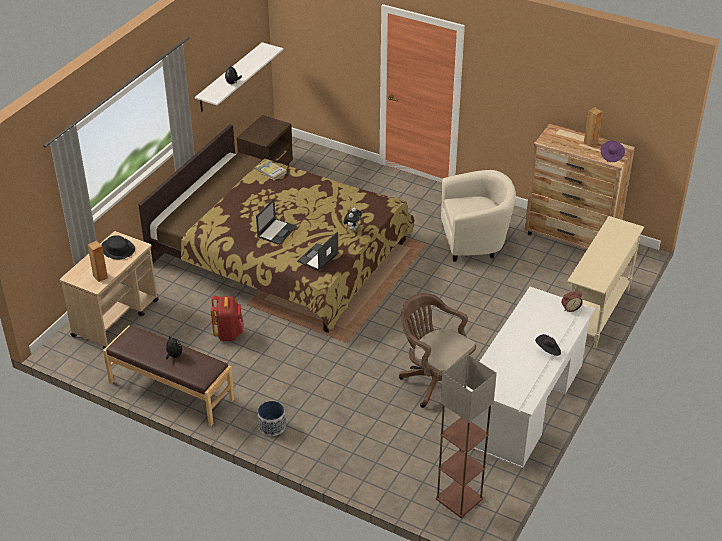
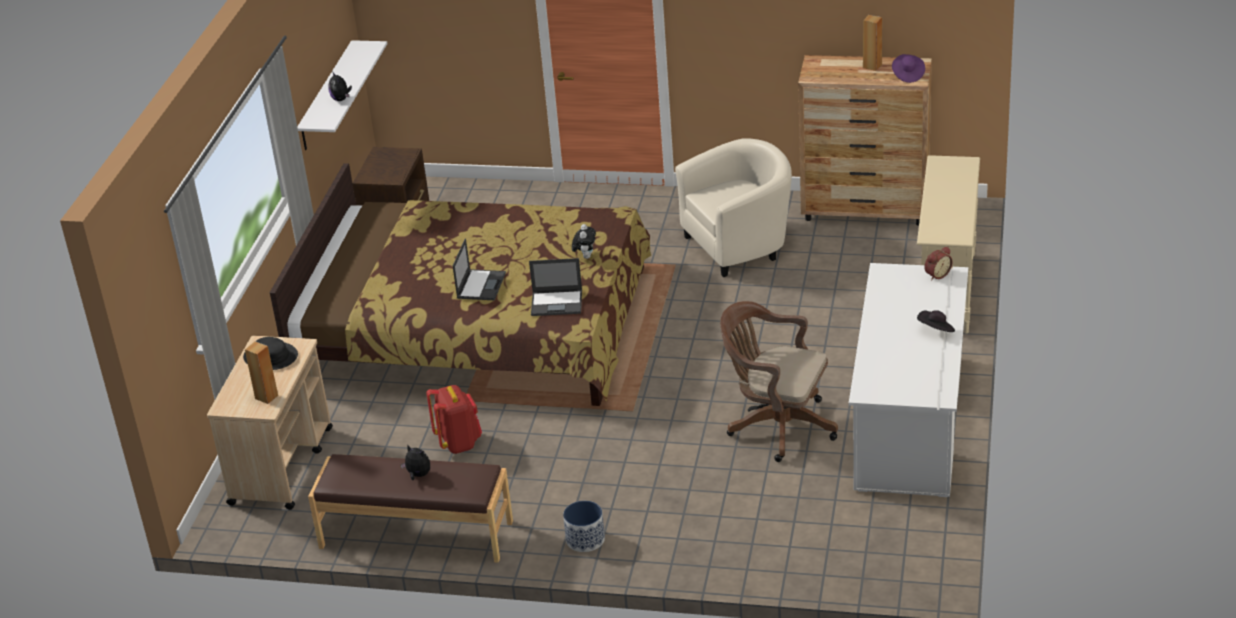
camera: 15 degrees left, 5 degrees down
(271, 171) = (428, 213): book -> none
(317, 258) = (557, 303): laptop -> laptop turned 105 degrees counterclockwise
(458, 499) = (885, 556): floor lamp -> none

